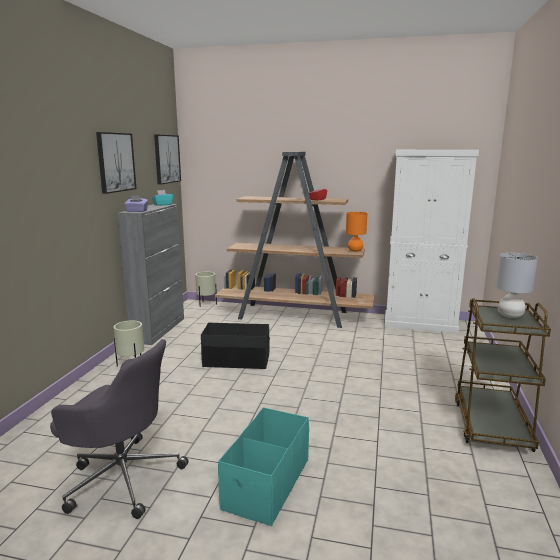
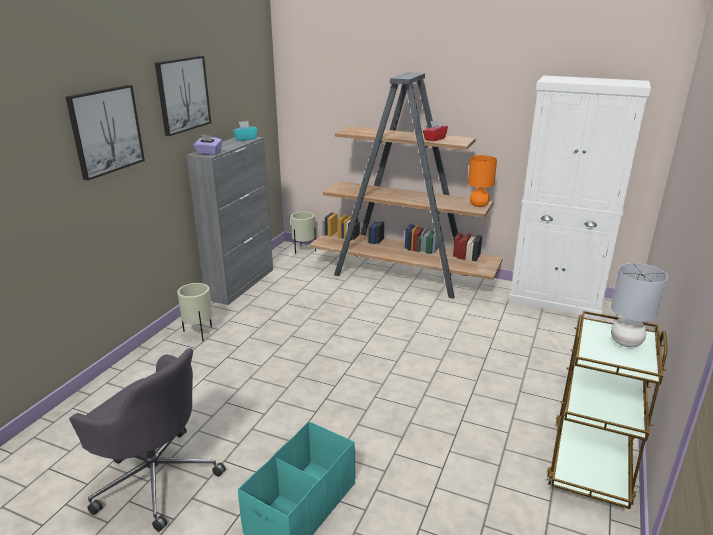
camera: 10 degrees right, 10 degrees up
(166, 159) = (255, 77): picture -> picture (106, 131)
(236, 361) = (315, 336): black storage box -> none

